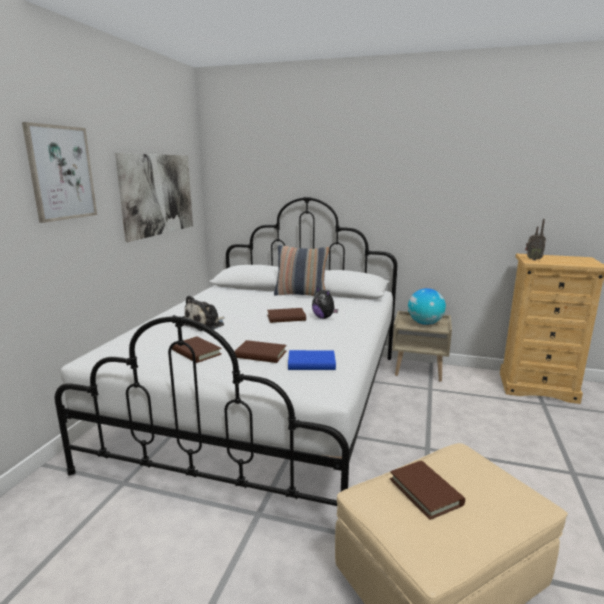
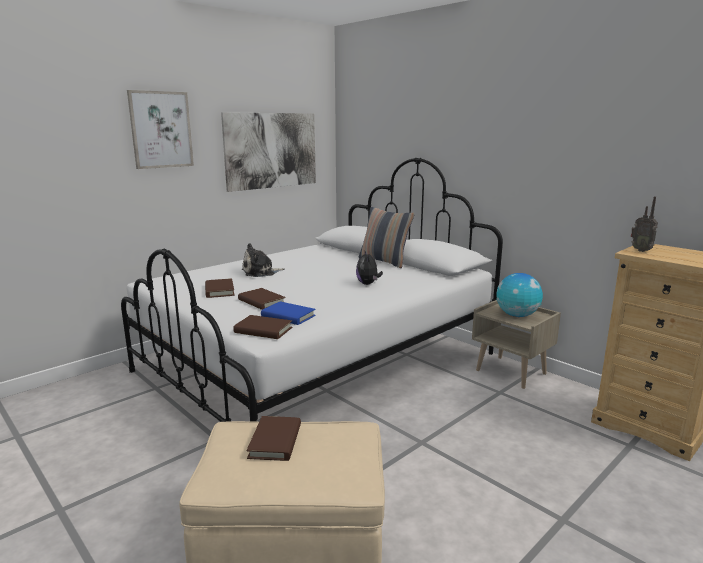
camera: 30 degrees right, 0 degrees up
(286, 318) = (334, 278): brown book -> brown book (263, 330)

